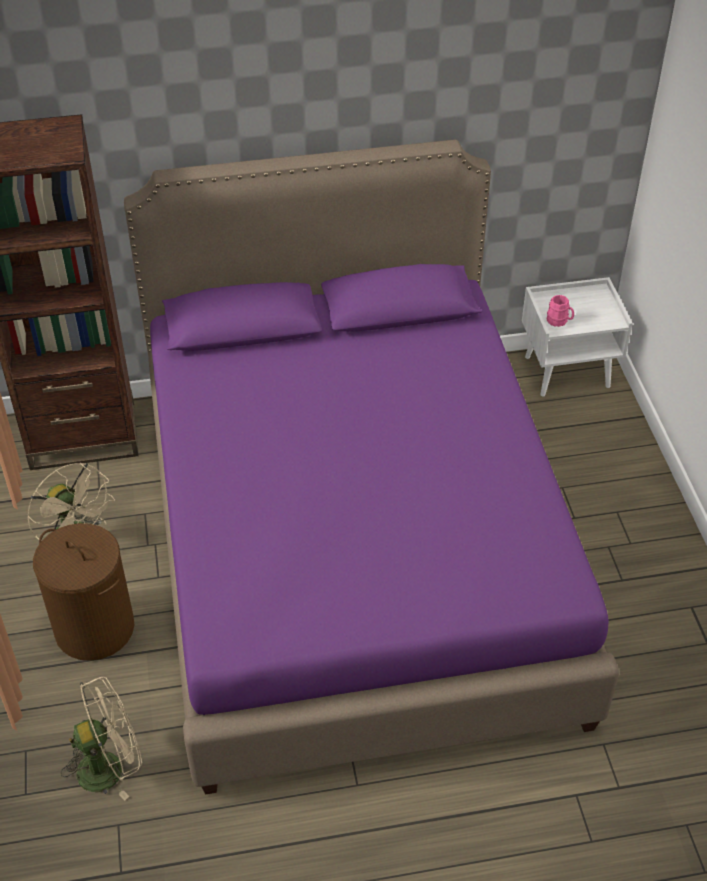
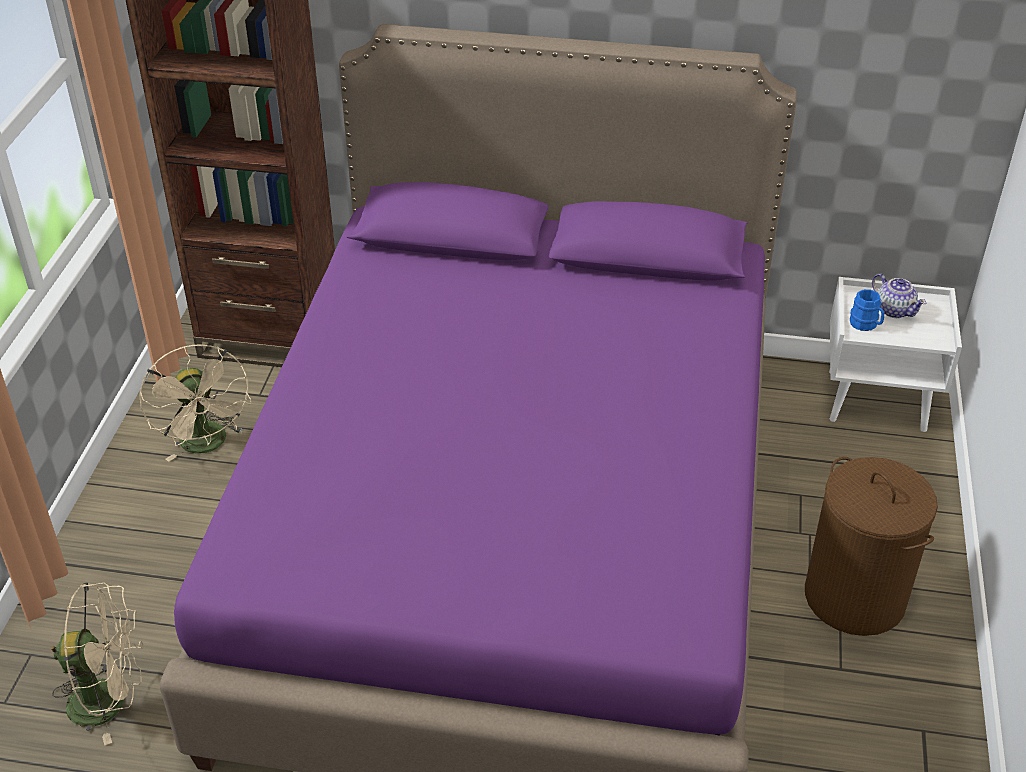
camera: 20 degrees right, 5 degrees down
(95, 628) = (176, 543): brown laundry basket -> brown laundry basket (855, 597)
(559, 321) = (866, 325): pink mug -> blue mug
(574, 304) = (894, 310): none -> teapot

